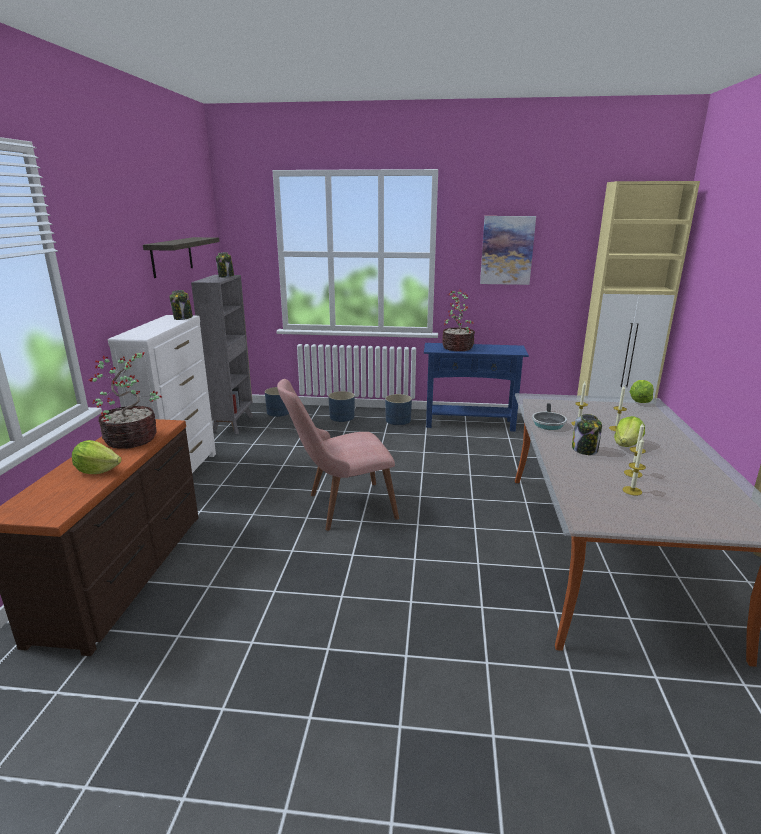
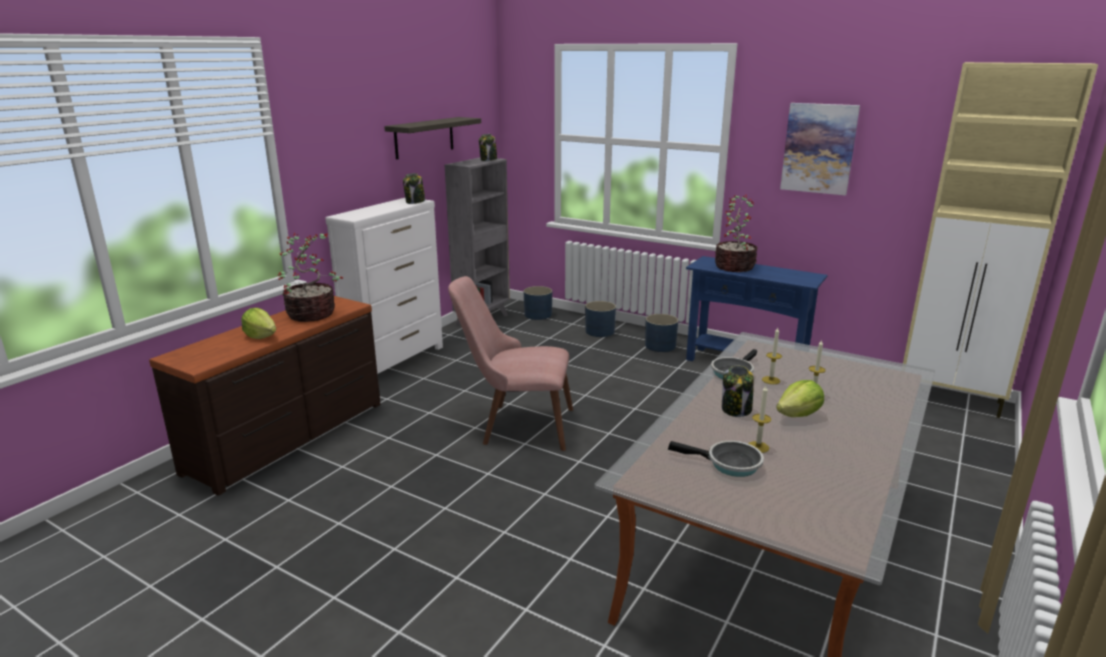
camera: 25 degrees right, 0 degrees up
(632, 491) = (729, 464): candle -> frying pan
(639, 401) = (897, 369): lettuce -> none

